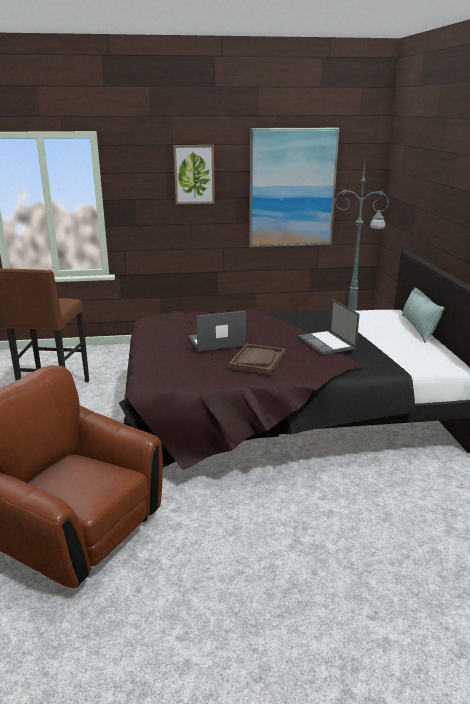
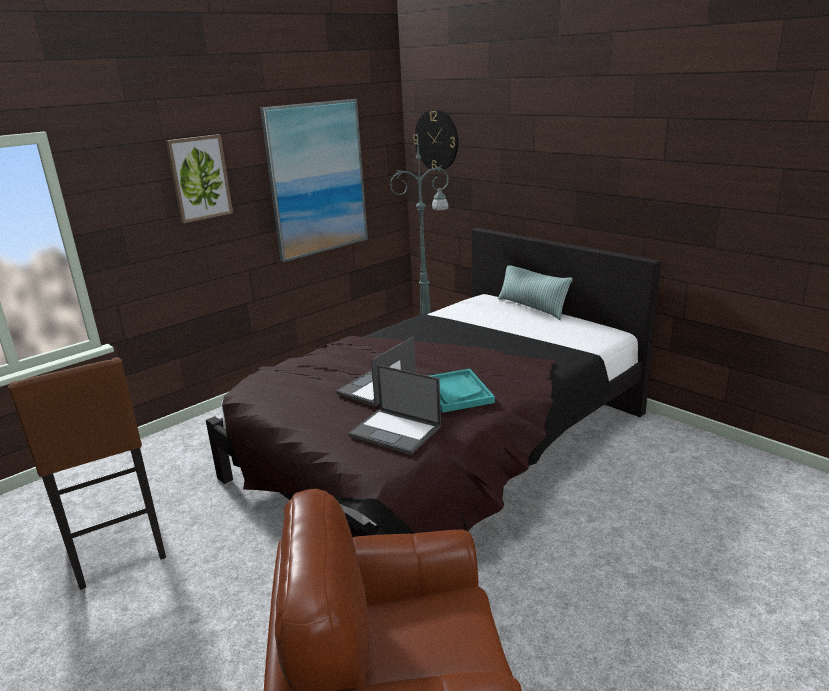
camera: 35 degrees left, 0 degrees up
(257, 360) = (456, 392): brown tray -> turquoise tray
(327, 343) = (488, 349): laptop -> laptop (396, 431)
(401, 169) = (436, 140): none -> wall clock

